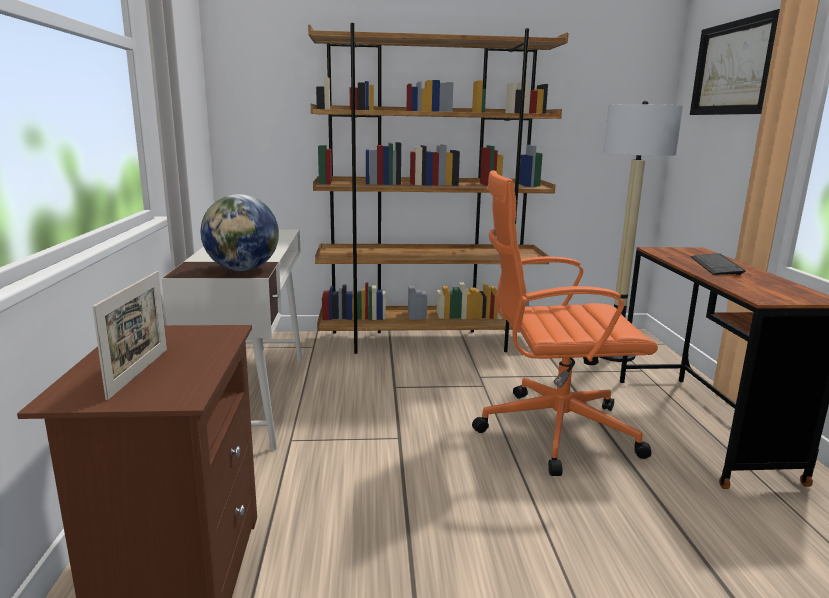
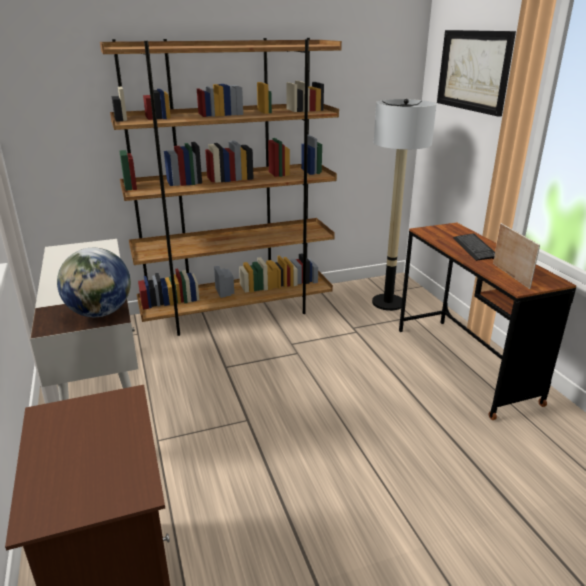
camera: 15 degrees left, 10 degrees up
(139, 372) = (82, 469): picture frame -> picture frame (510, 275)
(552, 430) = (362, 389): orange office chair -> none

